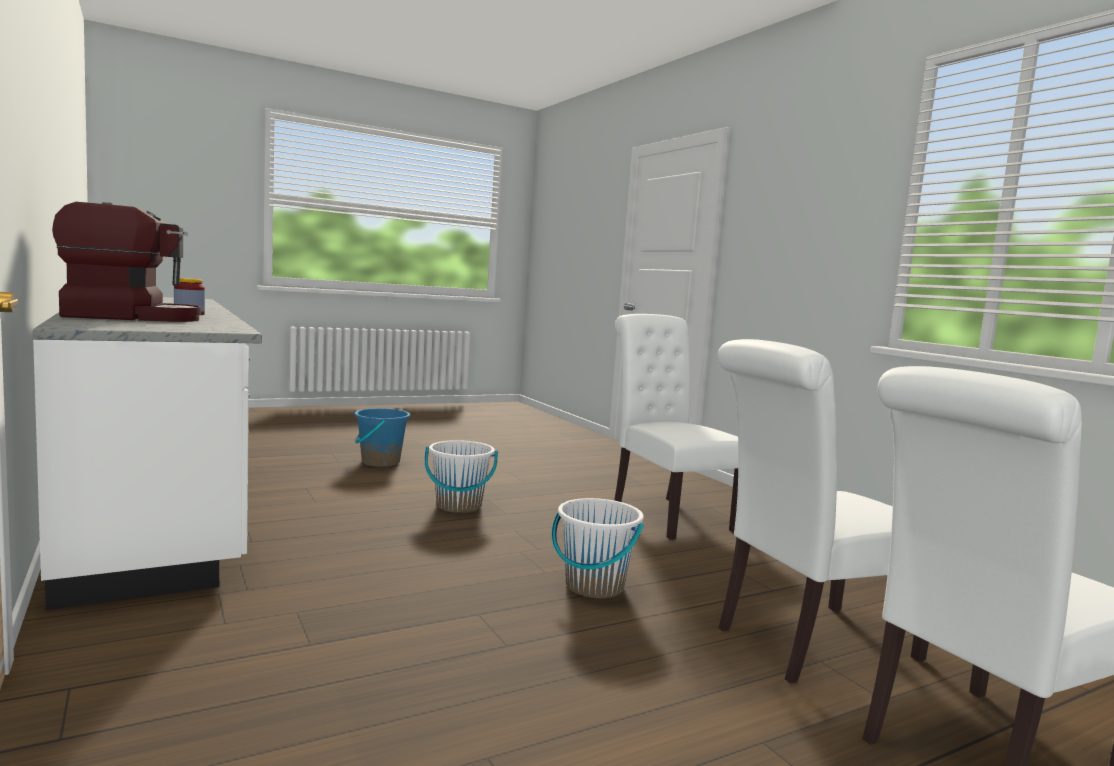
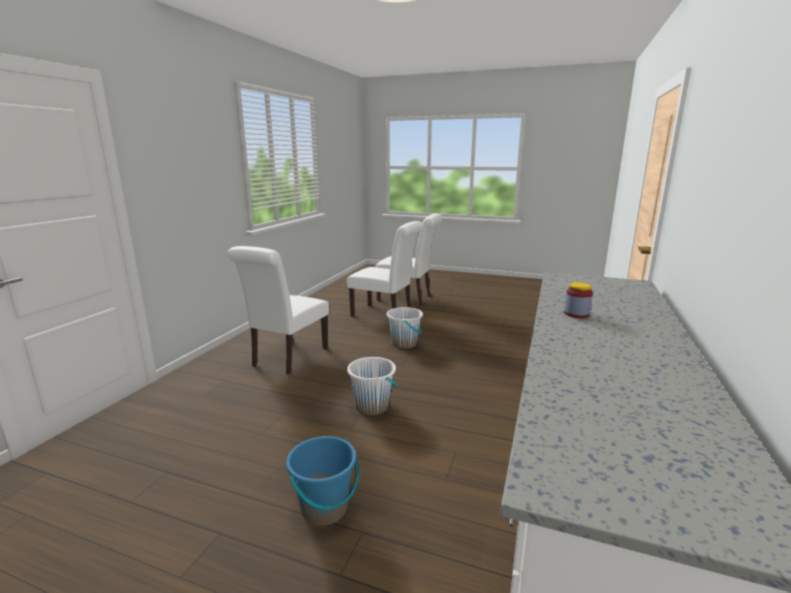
camera: 130 degrees left, 10 degrees up
(132, 317) = (617, 302): coffee machine -> none

